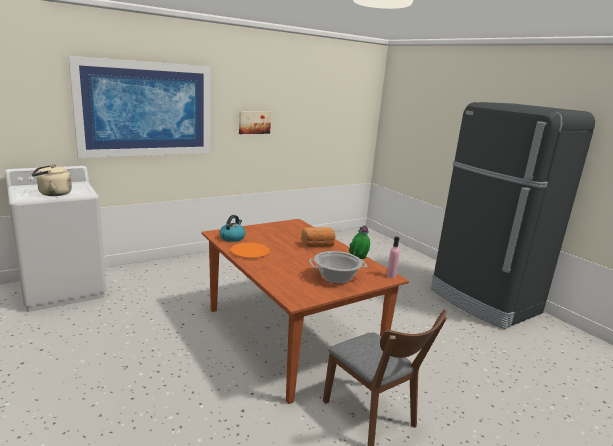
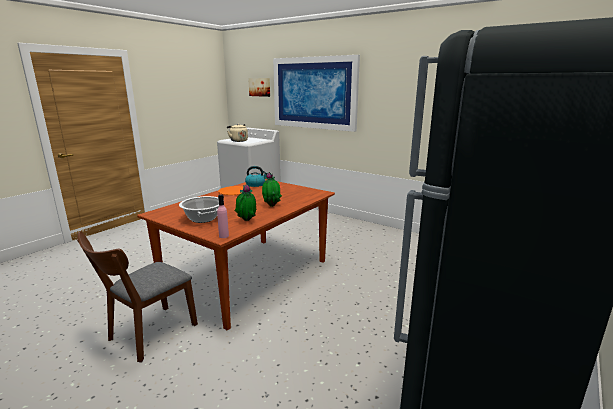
camera: 70 degrees right, 0 degrees up
(254, 122) = (400, 106): picture -> picture (260, 87)
(318, 245) = (272, 205): bread -> potted plant

